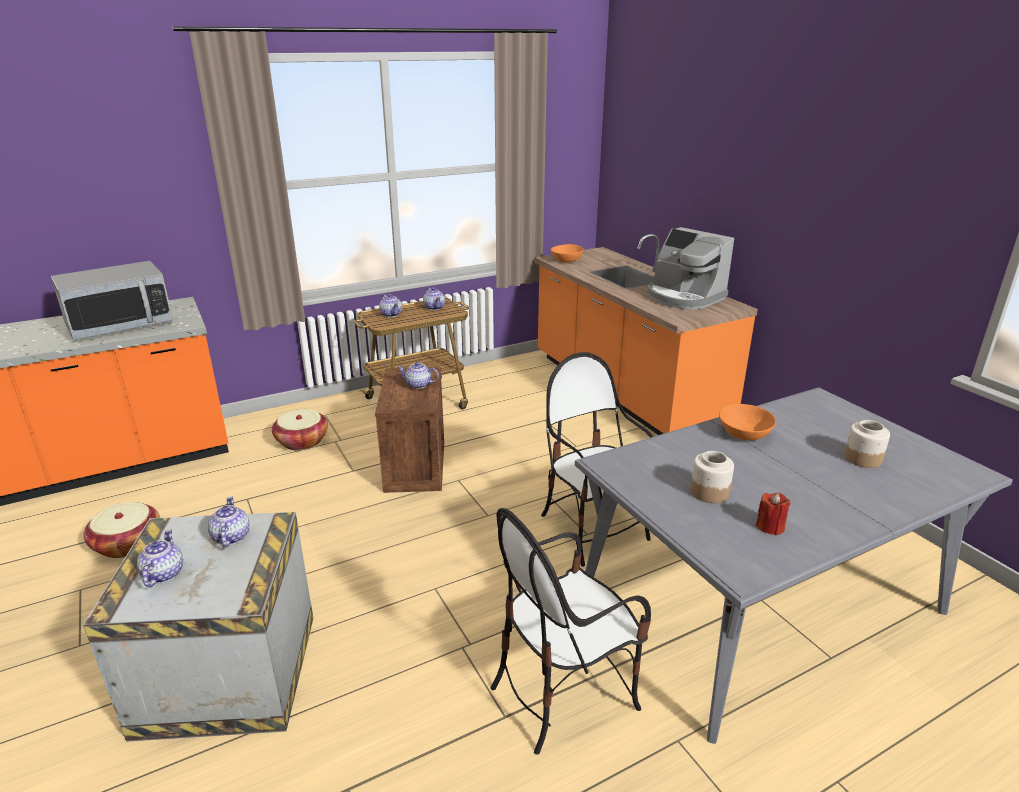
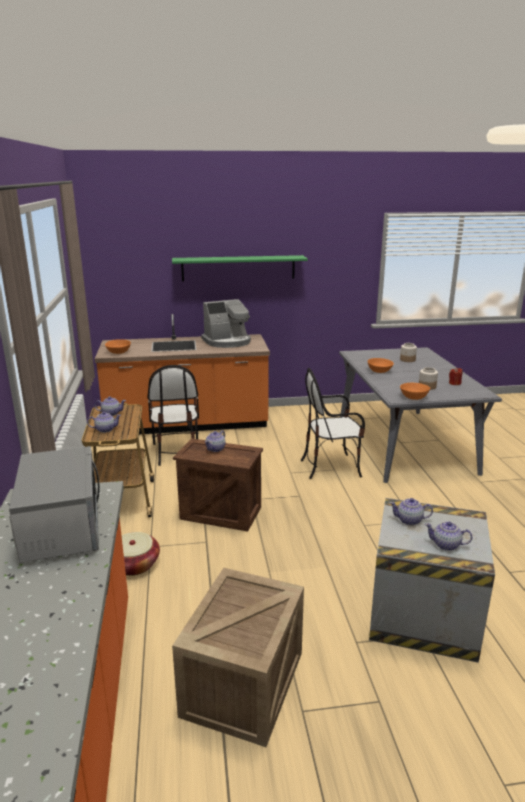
camera: 70 degrees left, 5 degrees down
(128, 544) = (243, 681): basket -> crate
(563, 692) = (451, 501): chair -> chair (176, 452)
(630, 480) = (413, 397): none -> orange bowl
(752, 186) = (238, 268): none -> green shelf

